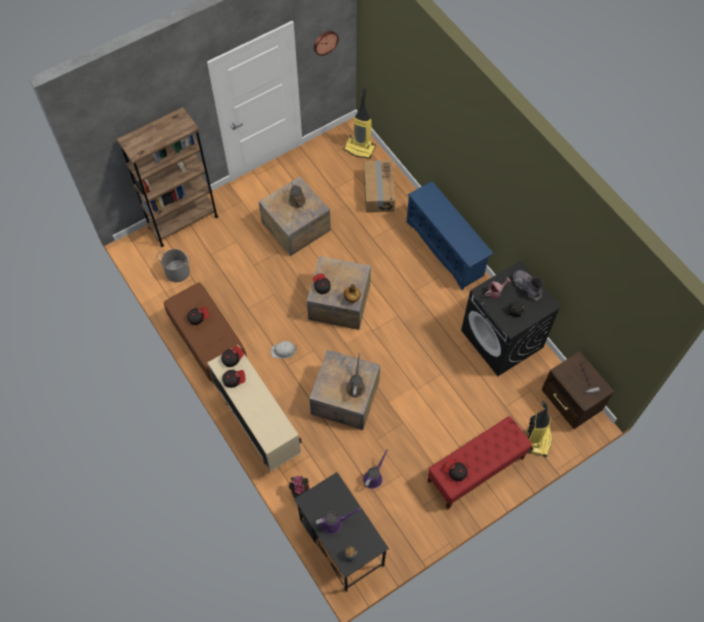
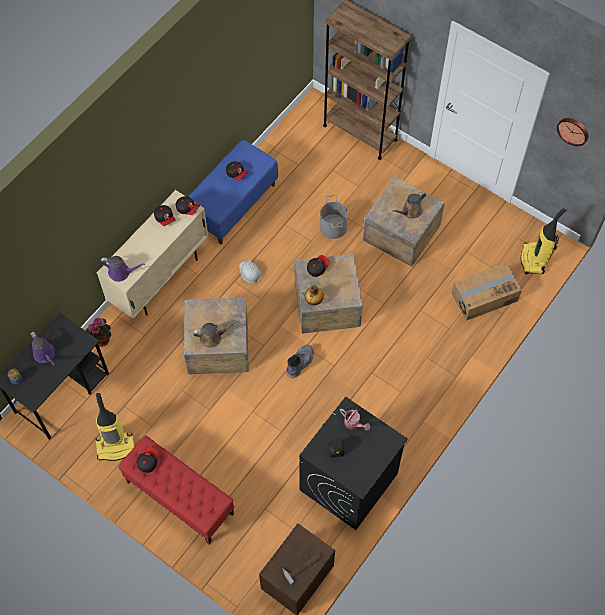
camera: 70 degrees right, 0 degrees up
(177, 271) = (301, 149): grey bucket -> grey bucket (333, 227)
(208, 342) = (233, 204): brown bench -> blue bench
(373, 477) = (139, 401): purple watering can -> purple watering can (121, 272)
(446, 248) = (441, 389): blue shoe rack -> none
(526, 287) = (374, 454): grey boot -> grey boot (300, 363)
(538, 439) = (238, 554): vacuum cleaner -> vacuum cleaner (116, 446)

